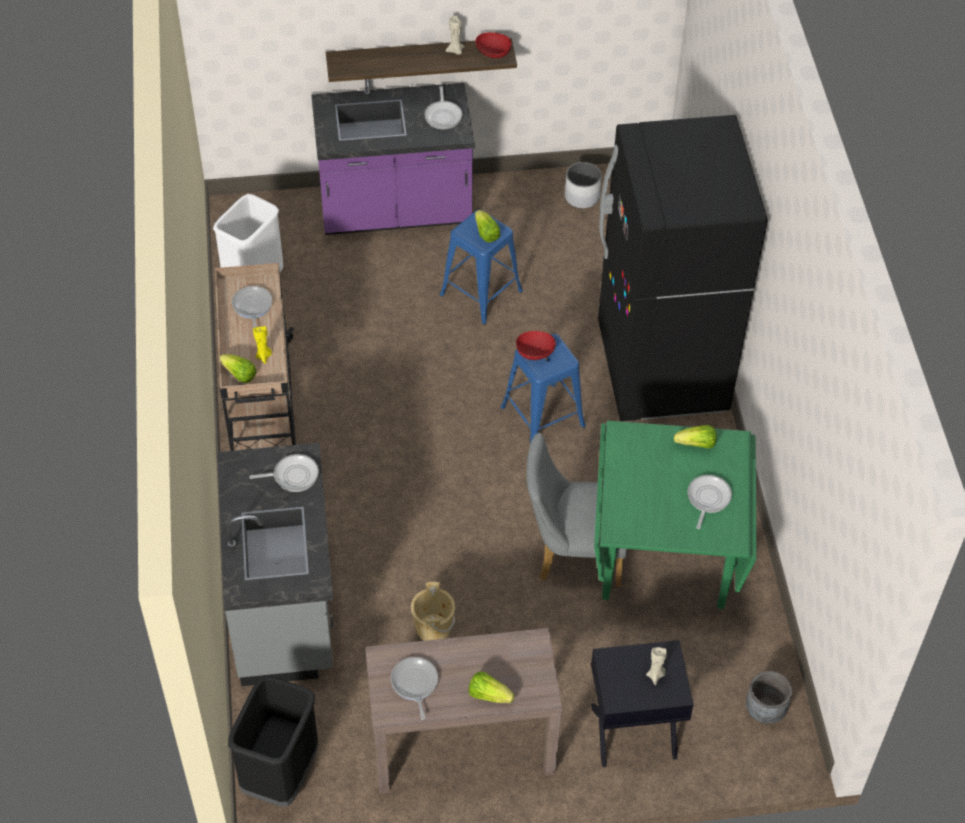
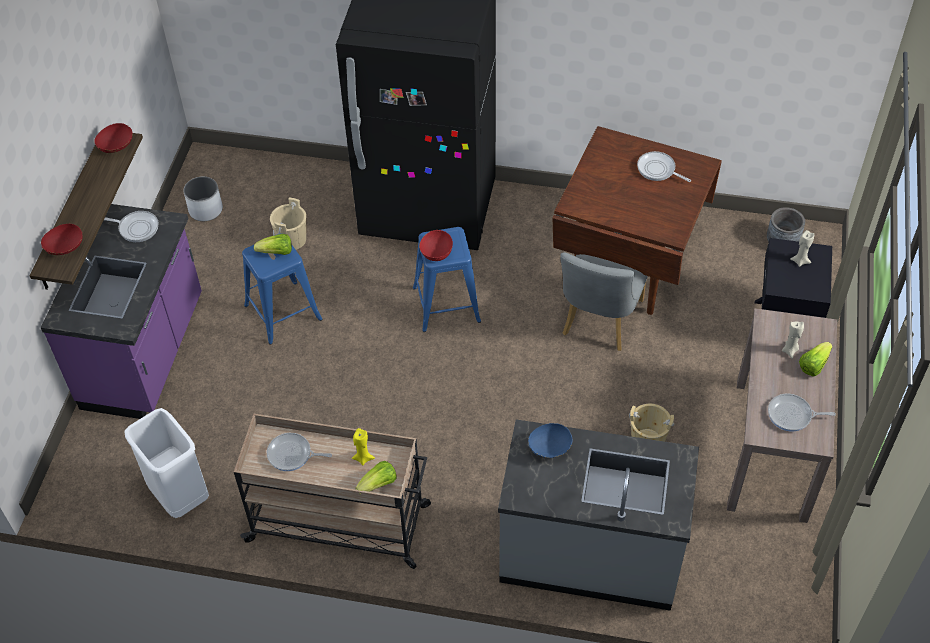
camera: 70 degrees left, 0 degrees up
(281, 774) = (773, 596): black trash can -> none
(293, 476) = (549, 449): frying pan -> blue bowl
(362, 62) = (65, 248): none -> red bowl
(455, 51) = (95, 173): beige candle -> beige candle (790, 350)
(573, 272) = (292, 239): none -> beige bucket
(664, 565) = (629, 265): green dining table -> brown dining table
(696, 444) = (600, 161): lettuce -> none

